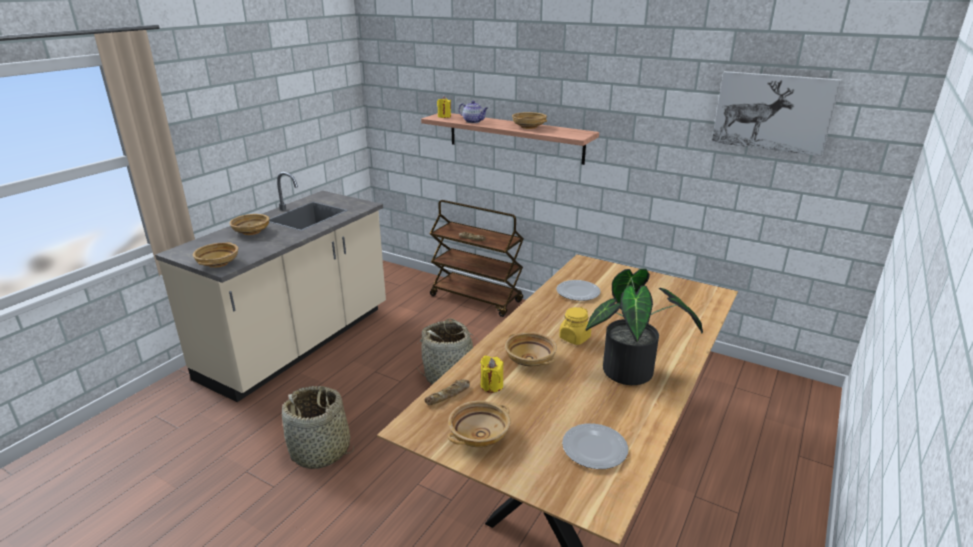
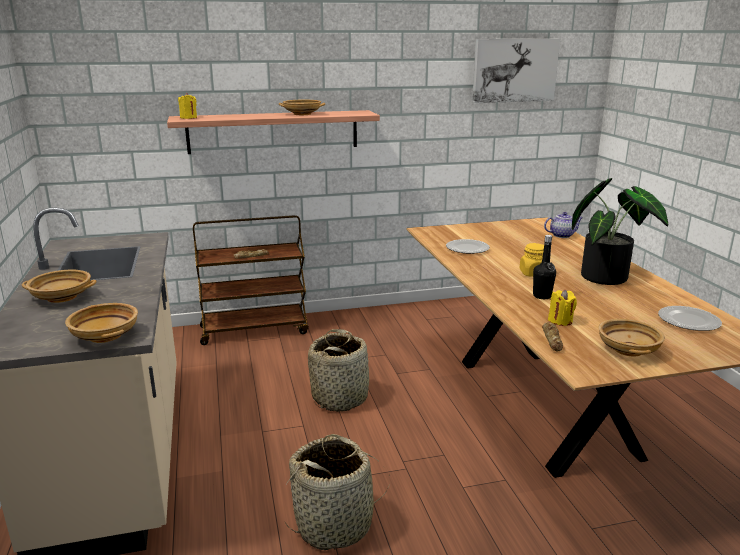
camera: 45 degrees left, 5 degrees down
(473, 121) = (236, 117): teapot -> teapot (562, 235)
(530, 359) = (542, 296): beige bowl -> black bottle

